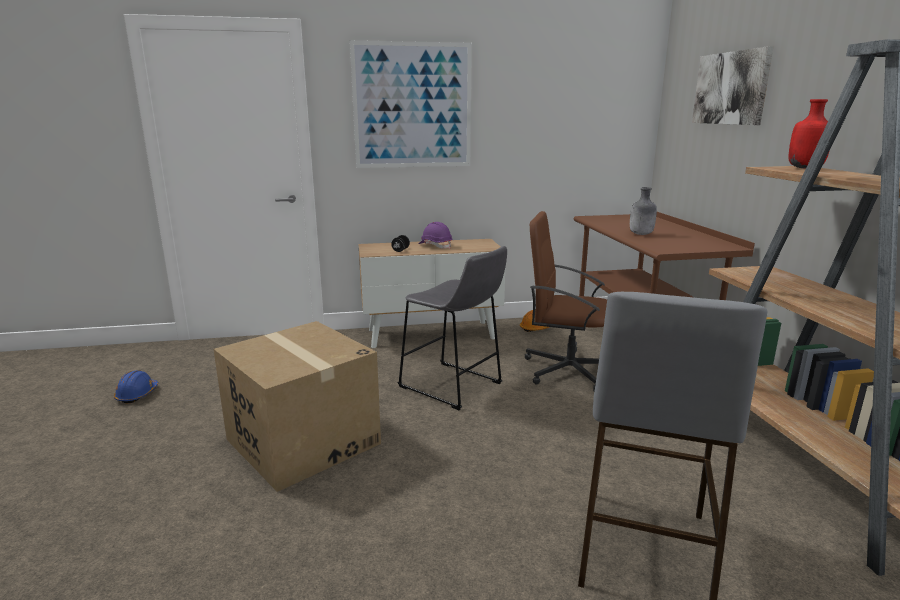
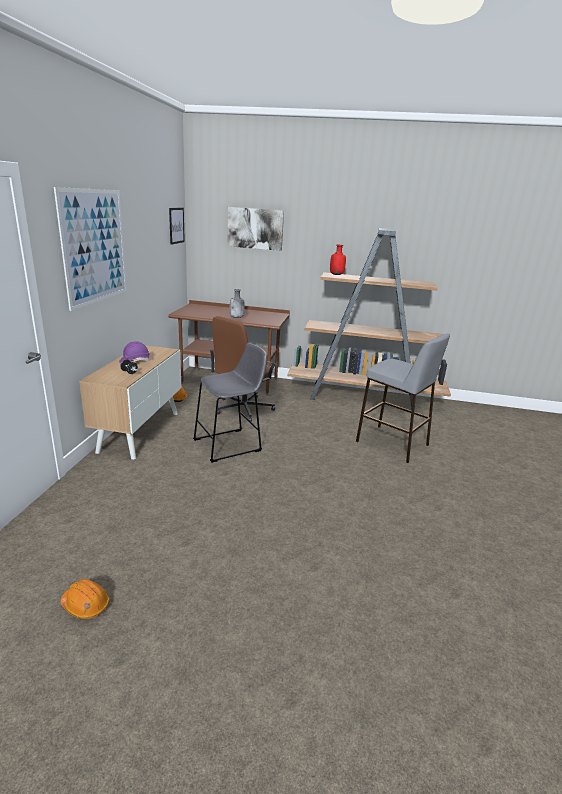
camera: 70 degrees left, 5 degrees up
(137, 395) = (86, 605): blue hard hat -> orange hard hat
(302, 441) = (255, 512): cardboard box -> none
(626, 93) = (176, 225): none -> picture

